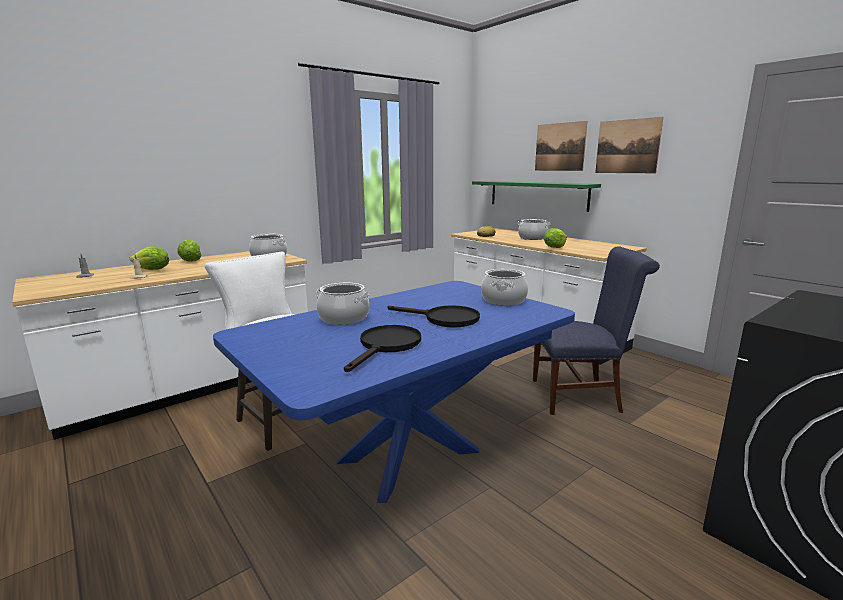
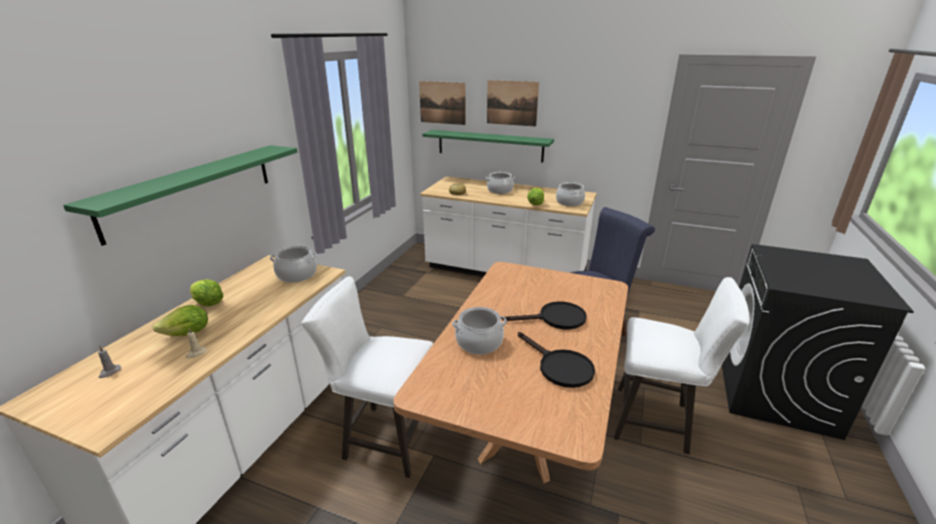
camera: 30 degrees left, 10 degrees up
(207, 173) = (193, 189): none -> green shelf
(386, 346) = (559, 367): black frying pan -> black frying pan turned 150 degrees clockwise
(408, 455) = (525, 431): blue dining table -> brown dining table
(503, 300) = (565, 281): cooking pot -> cooking pot (569, 202)
(577, 502) = (658, 421): none -> white stool
(627, 146) = (577, 108): picture -> picture (442, 103)

